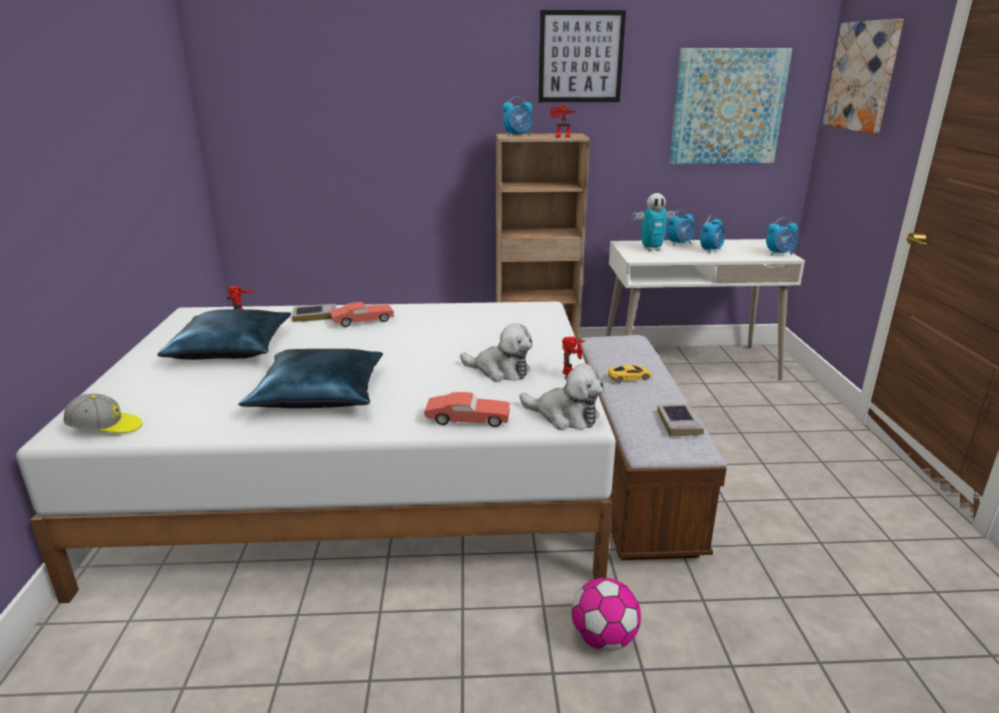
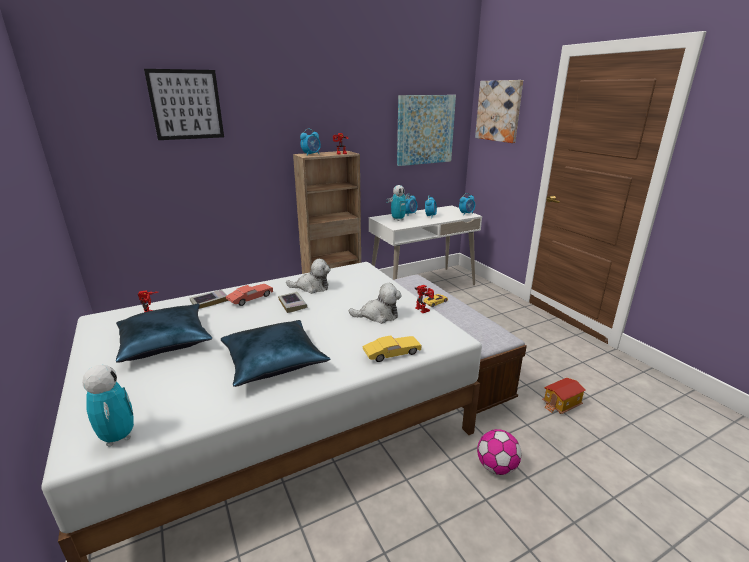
camera: 25 degrees left, 0 degrees up
(106, 428) = (118, 437): cap -> toy robot
(467, 420) = (392, 354): red toy car -> yellow toy car
(564, 416) = (444, 337): plush toy -> plush toy (311, 287)
(580, 57) = (341, 101): picture -> picture (186, 105)
(679, 423) = (486, 325): book -> book (292, 304)
(790, 591) = (561, 405): none -> toy house

